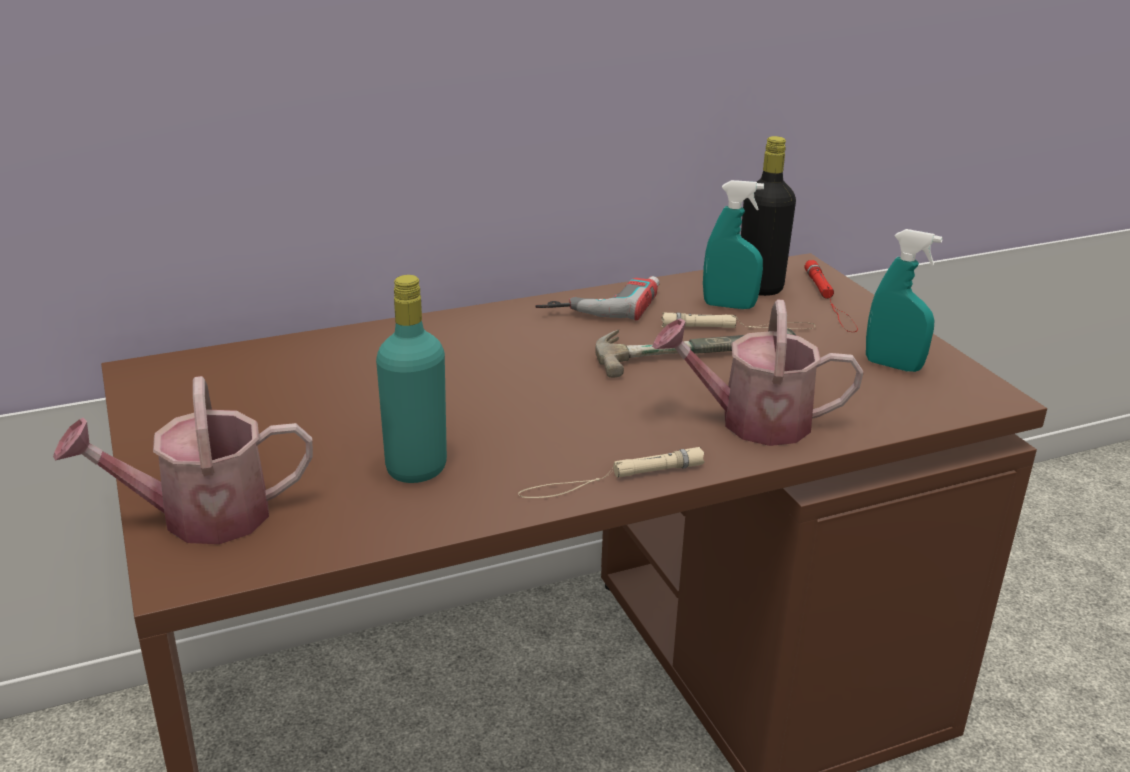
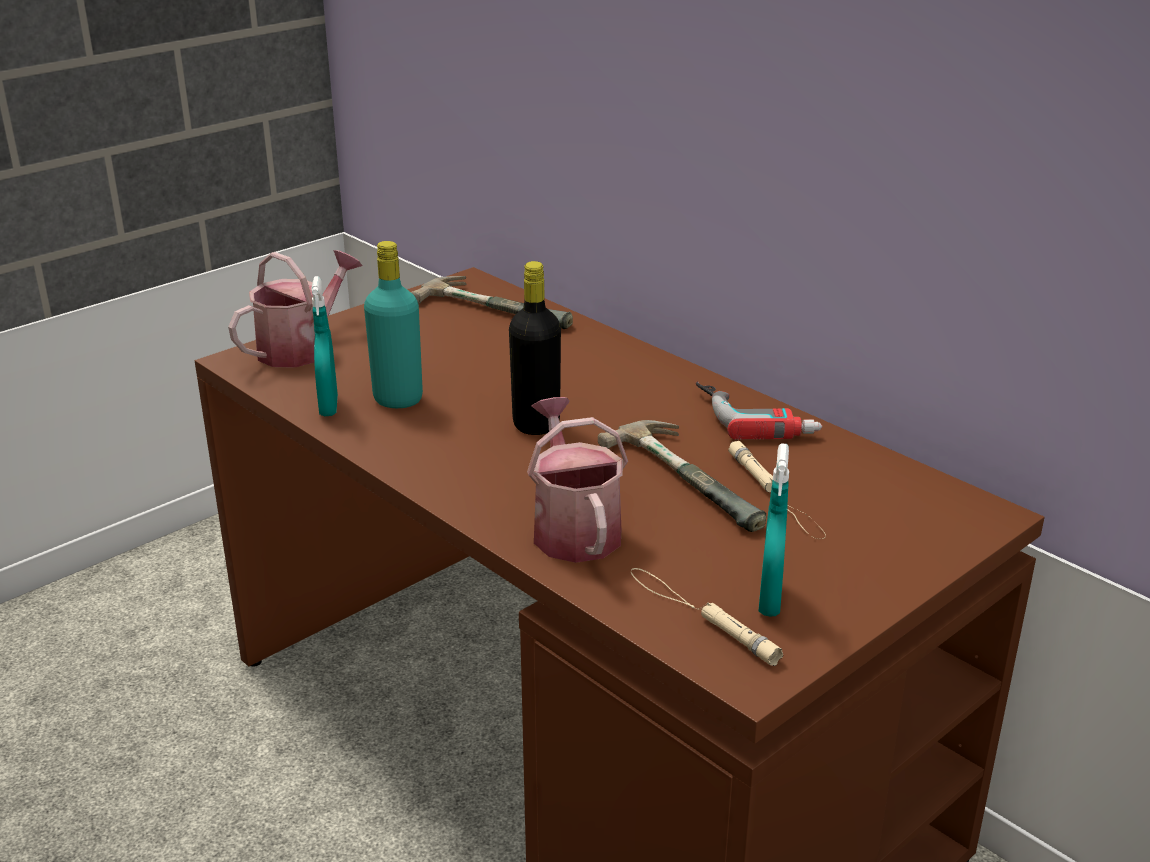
camera: 70 degrees right, 0 degrees up
(200, 516) = (301, 348): watering can -> watering can turned 75 degrees clockwise
(238, 367) = (499, 306): none -> hammer
(611, 479) = (428, 477): beige flashlight -> beige flashlight (700, 615)
(729, 306) = (823, 483): turquoise spray bottle -> turquoise spray bottle (328, 407)
(760, 288) = (891, 495): black bottle -> black bottle (536, 424)
(830, 301) = (907, 543): red flashlight -> none

